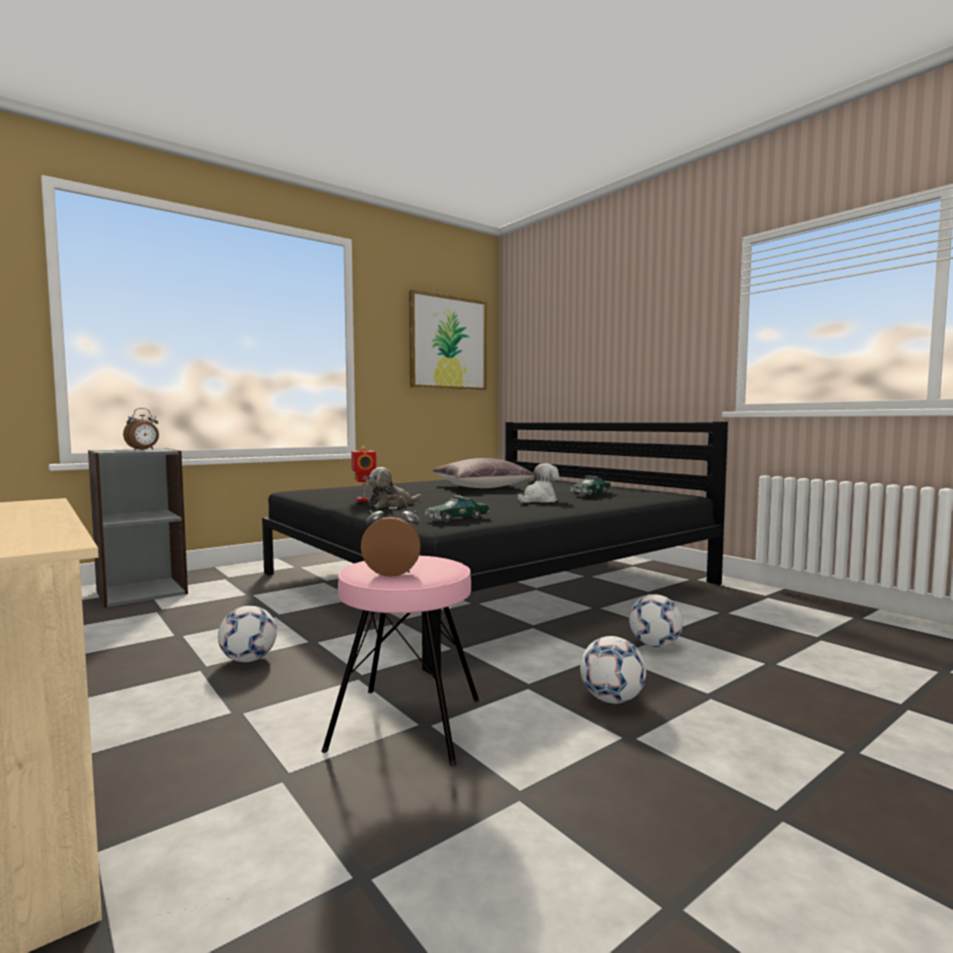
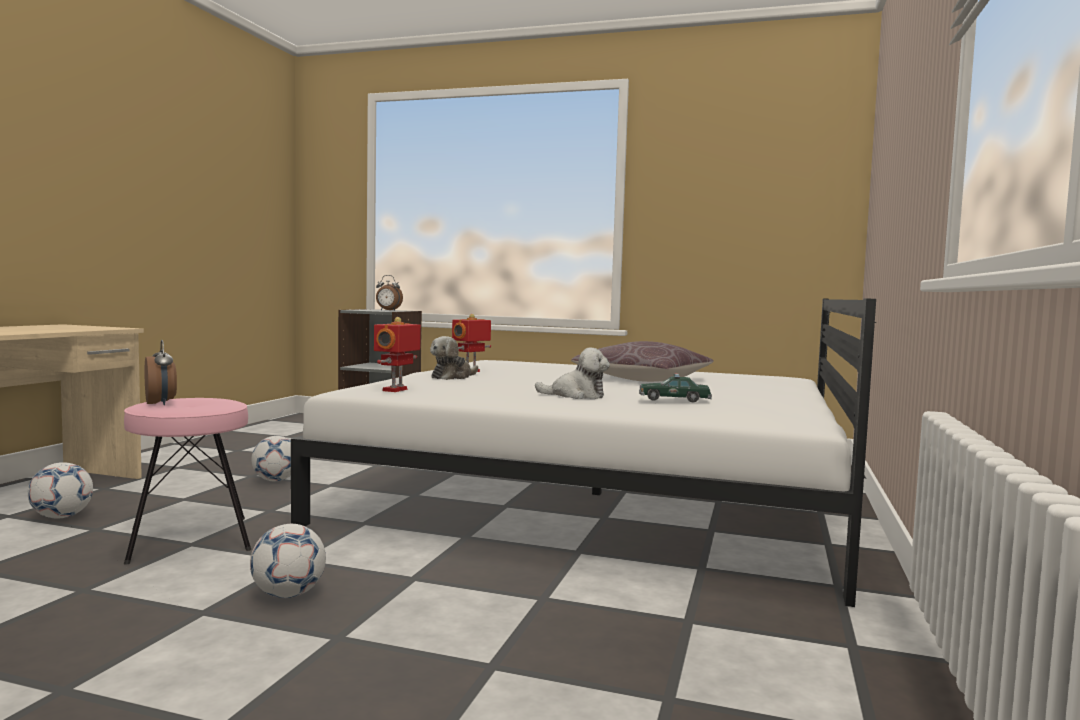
camera: 55 degrees right, 0 degrees up
(391, 505) = (452, 377): plush toy -> plush toy turned 75 degrees counterclockwise
(448, 343) = (767, 186): picture -> none
(457, 518) = (396, 390): toy car -> toy robot
(486, 578) = (601, 494): black bed -> white bed
(655, 645) = (477, 595): football -> football (61, 517)

